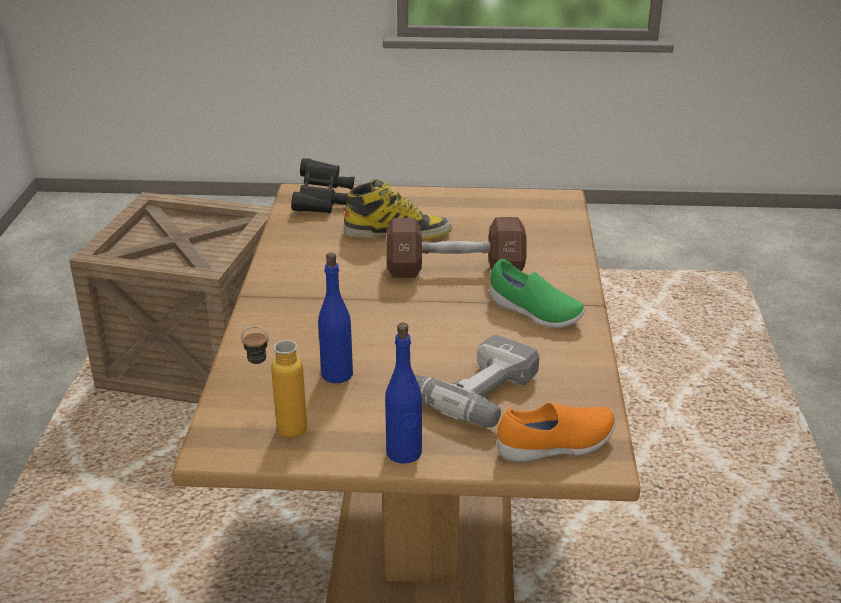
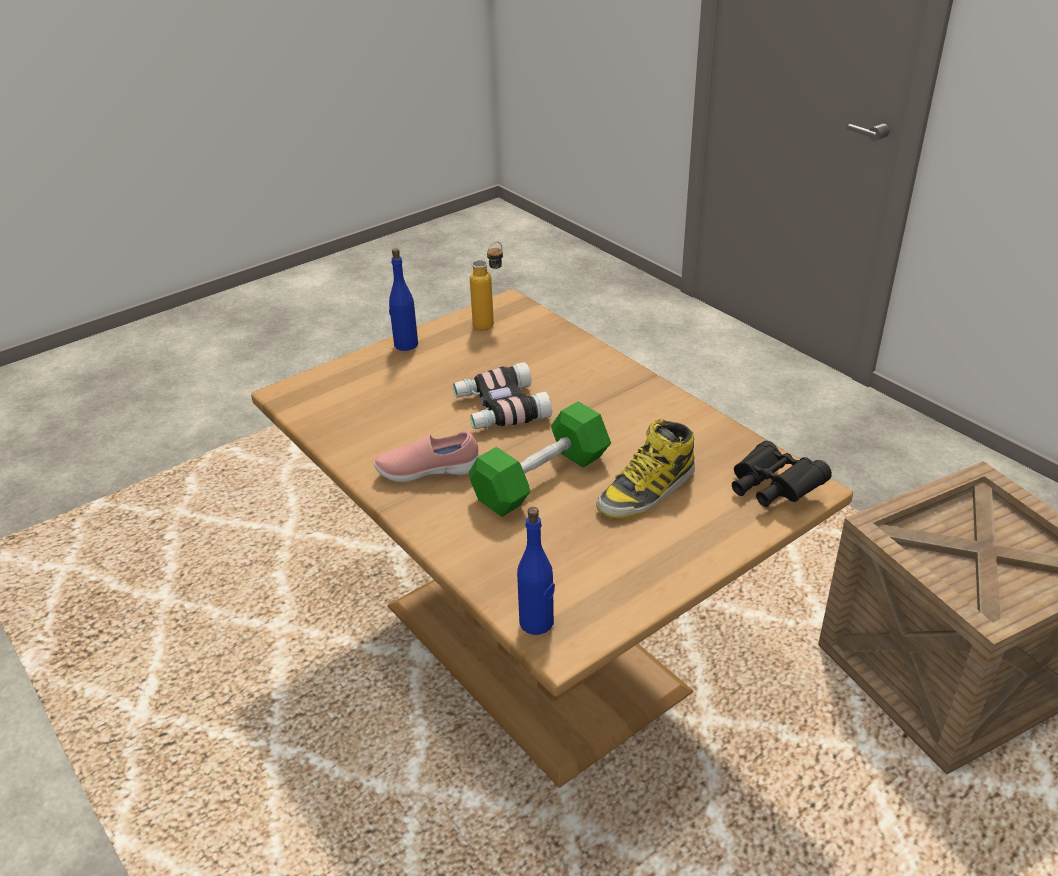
camera: 140 degrees right, 5 degrees up
(337, 374) = (505, 361): blue bottle -> blue bottle (537, 622)
(409, 332) = (499, 408): none -> binoculars
(455, 269) = (541, 479): brown dumbbell -> green dumbbell
(466, 387) = (413, 393): power drill -> none
(534, 313) = (427, 471): green shoe -> pink shoe
(556, 447) = (318, 387): orange shoe -> none

